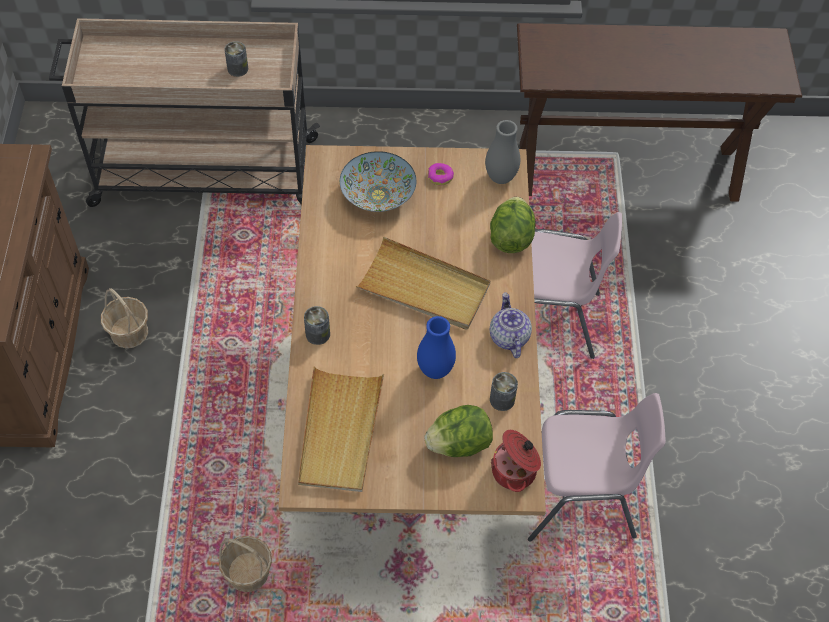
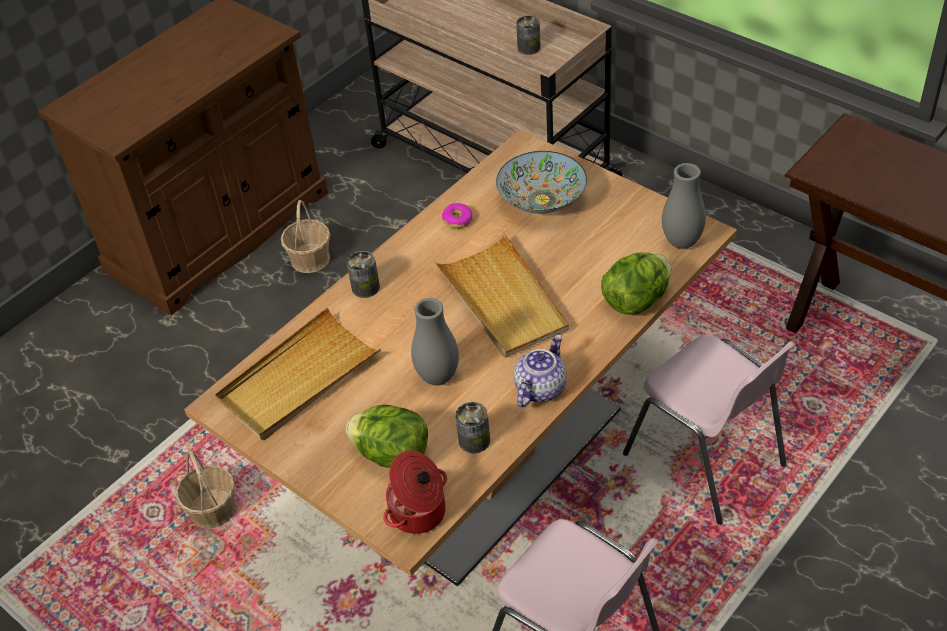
camera: 45 degrees right, 10 degrees down
(435, 370) = (438, 377): blue vase -> grey vase
(440, 177) = (619, 213): donut -> donut (457, 220)

